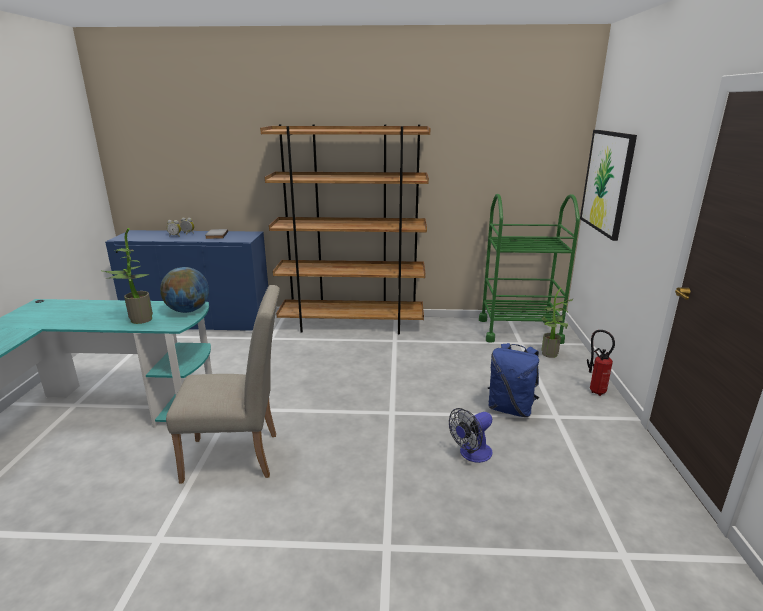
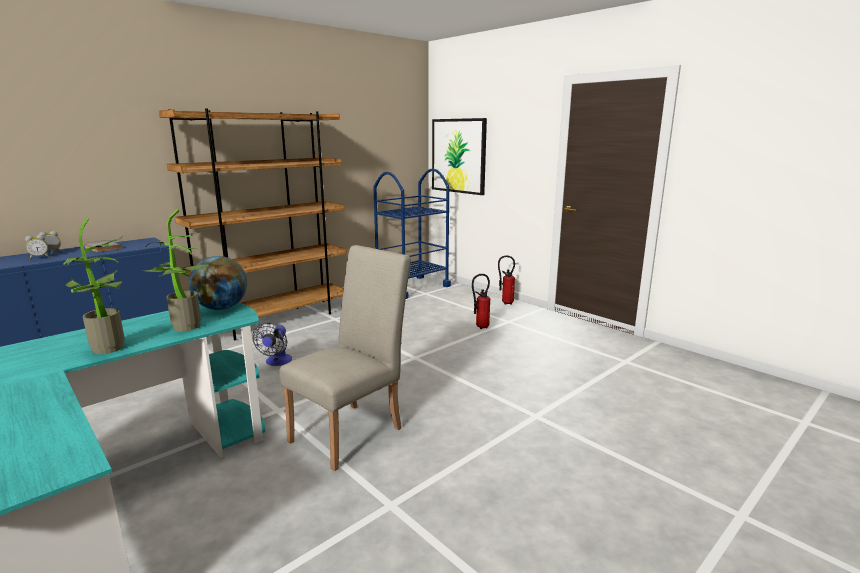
camera: 45 degrees left, 5 degrees down
(471, 454) = (499, 356): fan -> fan (277, 362)
(510, 409) = (480, 327): blue backpack -> fire extinguisher
(519, 330) = (412, 287): green cart -> blue cart
(551, 355) = (454, 294): potted plant -> potted plant (111, 349)

